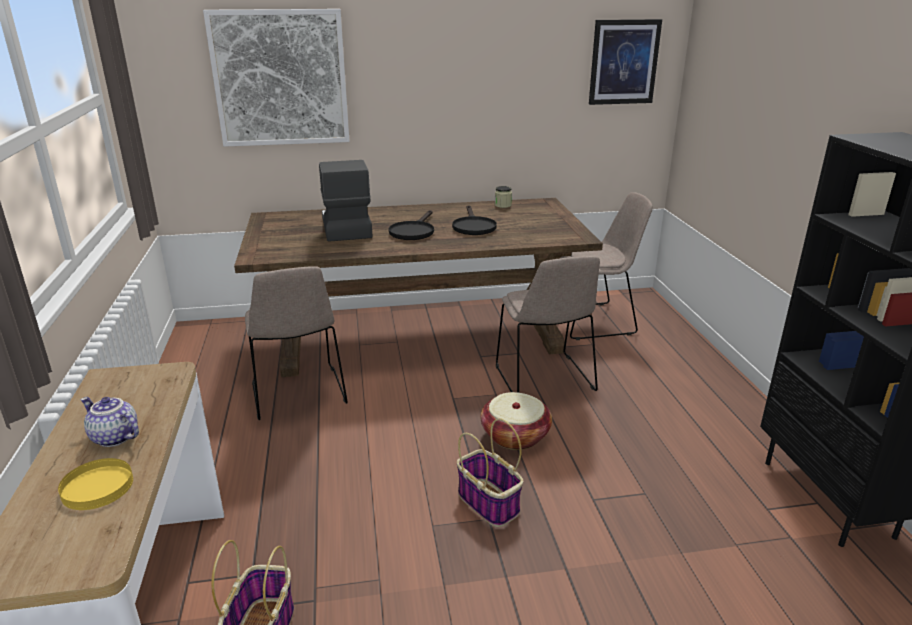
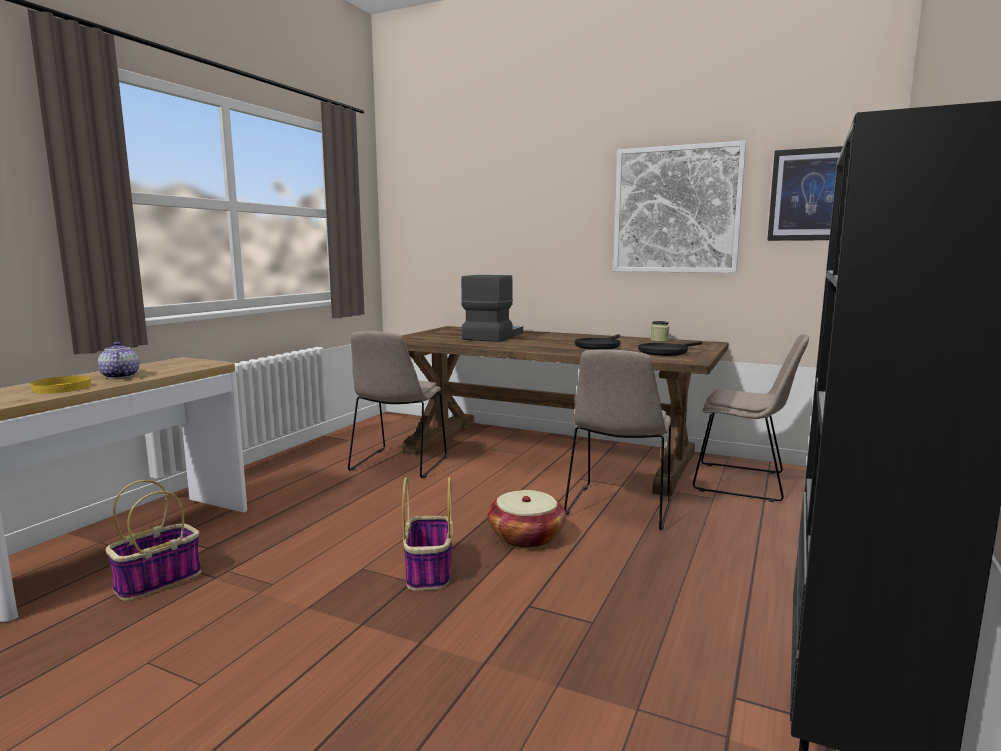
camera: 35 degrees right, 15 degrees down
(280, 78) = (477, 214): picture -> picture (676, 210)
(413, 231) = (540, 342): black frying pan -> black frying pan (667, 352)

